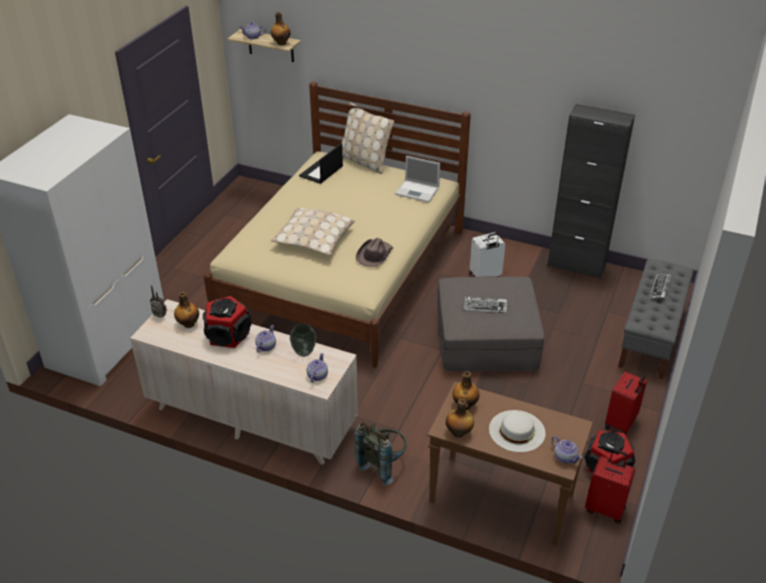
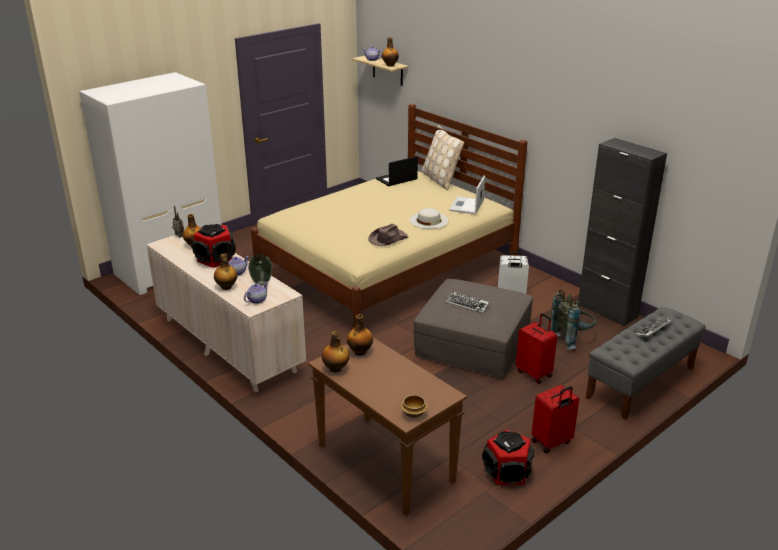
camera: 25 degrees right, 10 degrees down
(271, 369) = (226, 287): none -> bottle
(313, 239) = (347, 219): beige pillow -> none
(383, 464) = (304, 407): grey backpack -> grey backpack (572, 339)
(418, 191) = (466, 206): laptop -> laptop turned 60 degrees clockwise
(517, 431) = (388, 382): white hat -> white hat (429, 220)
(565, 457) = (414, 413): teapot -> bowl
(605, 508) = (479, 504): red suitcase -> red suitcase (534, 373)

